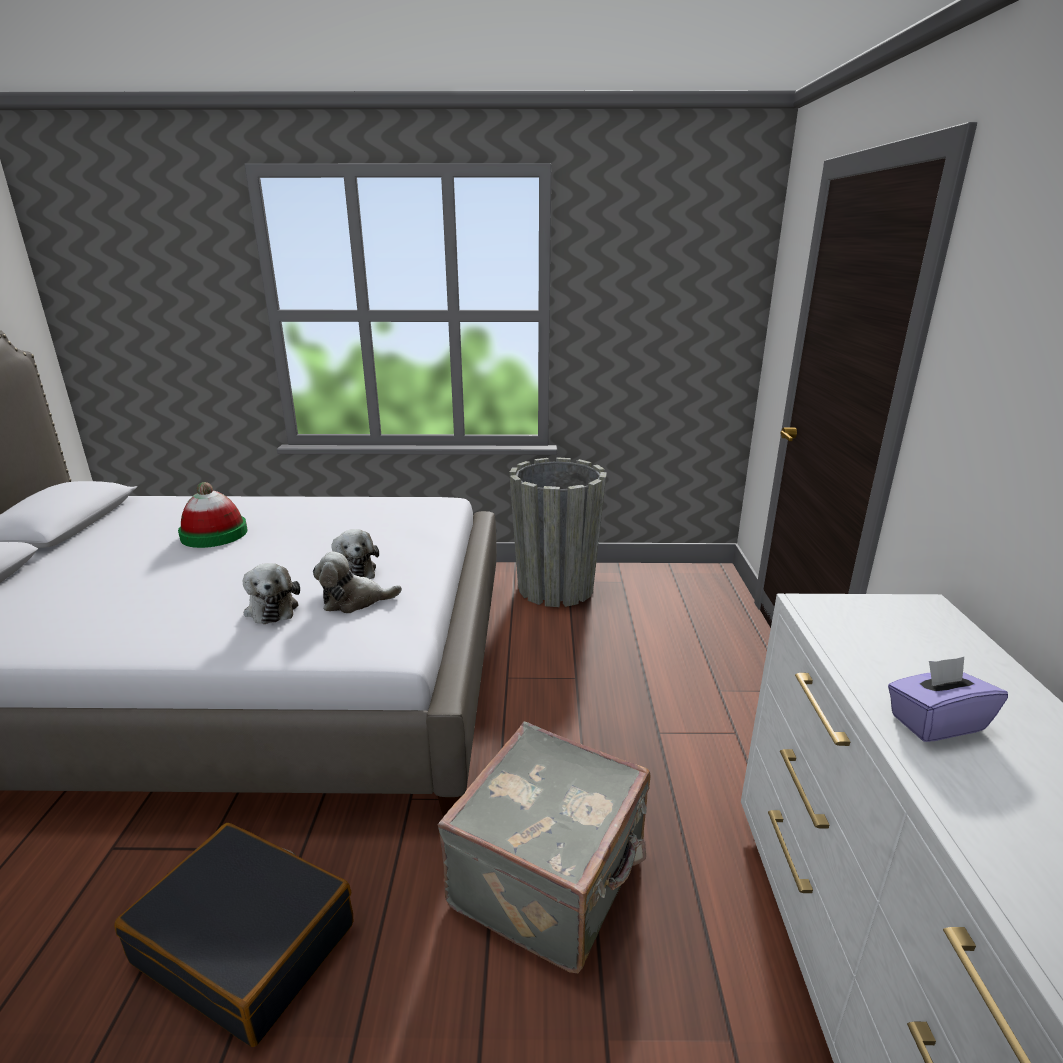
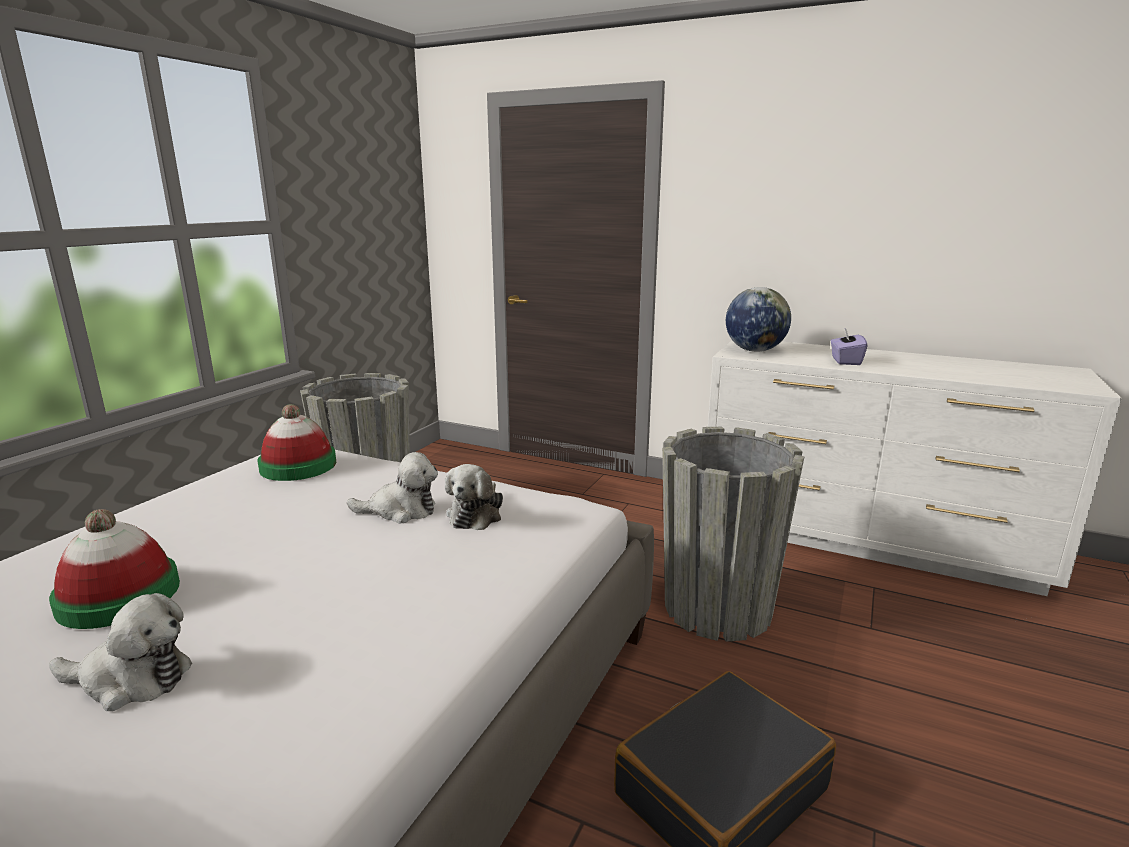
camera: 65 degrees left, 5 degrees down
(272, 608) = (439, 559): plush toy -> plush toy (131, 680)
(411, 513) = (298, 466): none -> hat
(551, 878) = (717, 608): grey suitcase -> grey planter
(867, 621) = (754, 350): none -> globe

